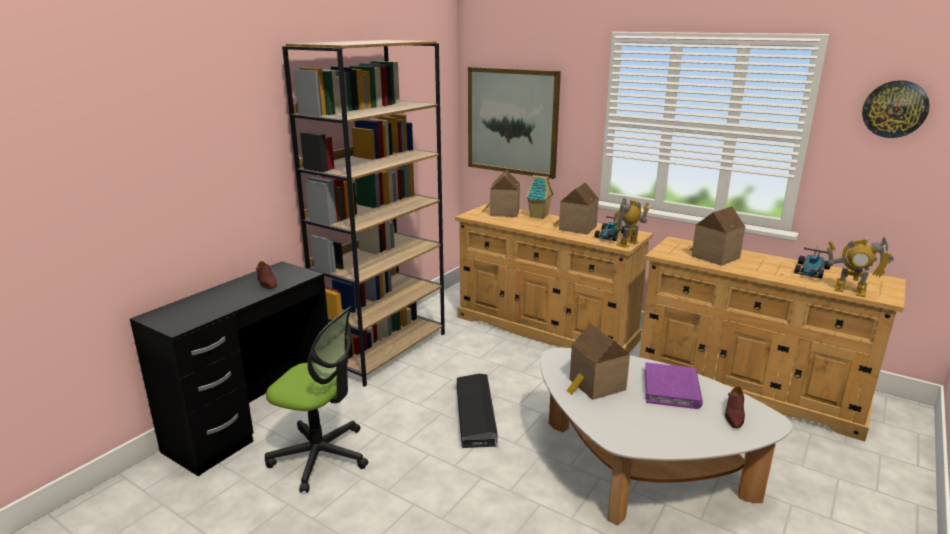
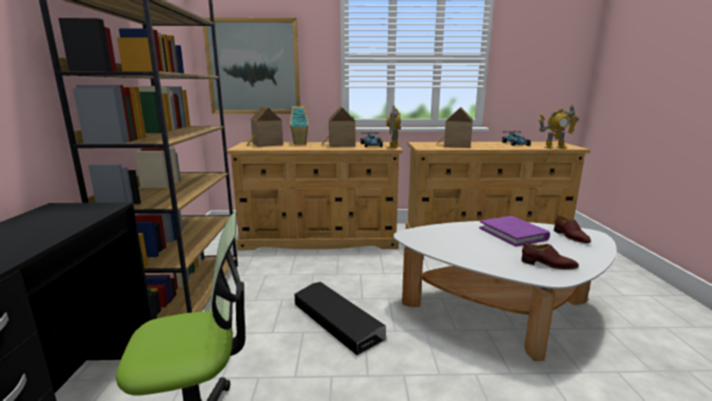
camera: 35 degrees left, 5 degrees down
(266, 283) = (49, 224): brown shoe -> brown shoe (548, 265)
(595, 386) = (467, 246): toy house -> none
(895, 109) = (536, 34): wall clock -> none

